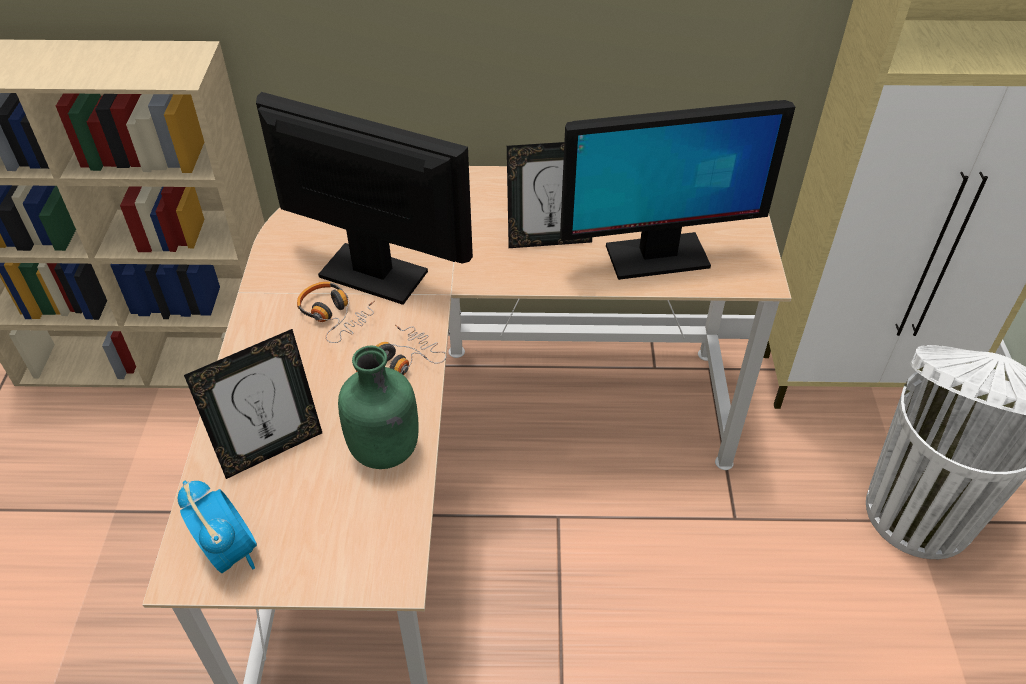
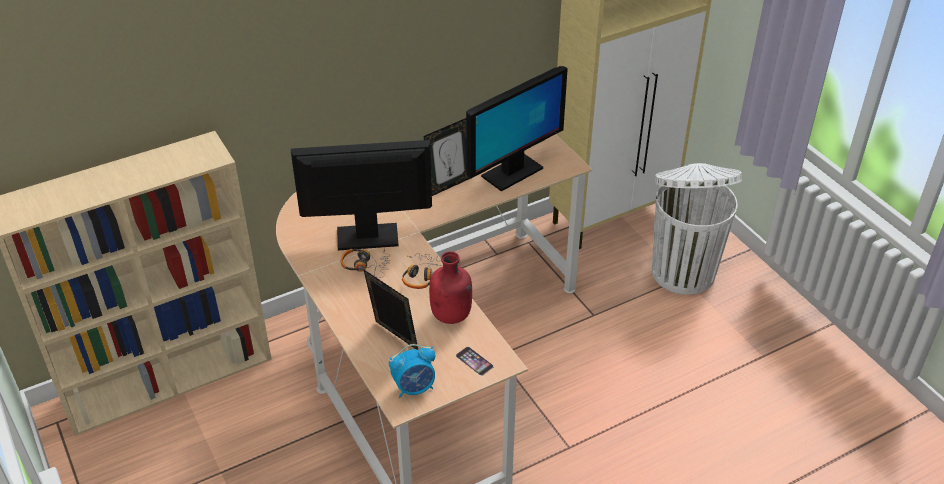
camera: 30 degrees left, 5 degrees down
(228, 551) = (414, 388): alarm clock -> alarm clock turned 135 degrees clockwise
(271, 449) = (393, 338): picture frame -> picture frame turned 75 degrees counterclockwise
(353, 549) = (474, 361): none -> phone
(385, 451) = (451, 315): green bottle -> red bottle

